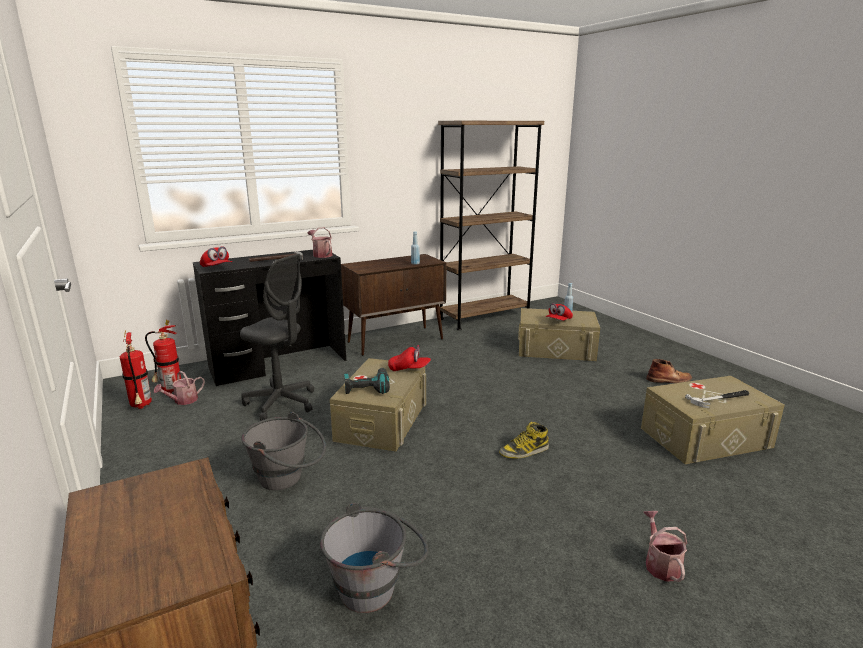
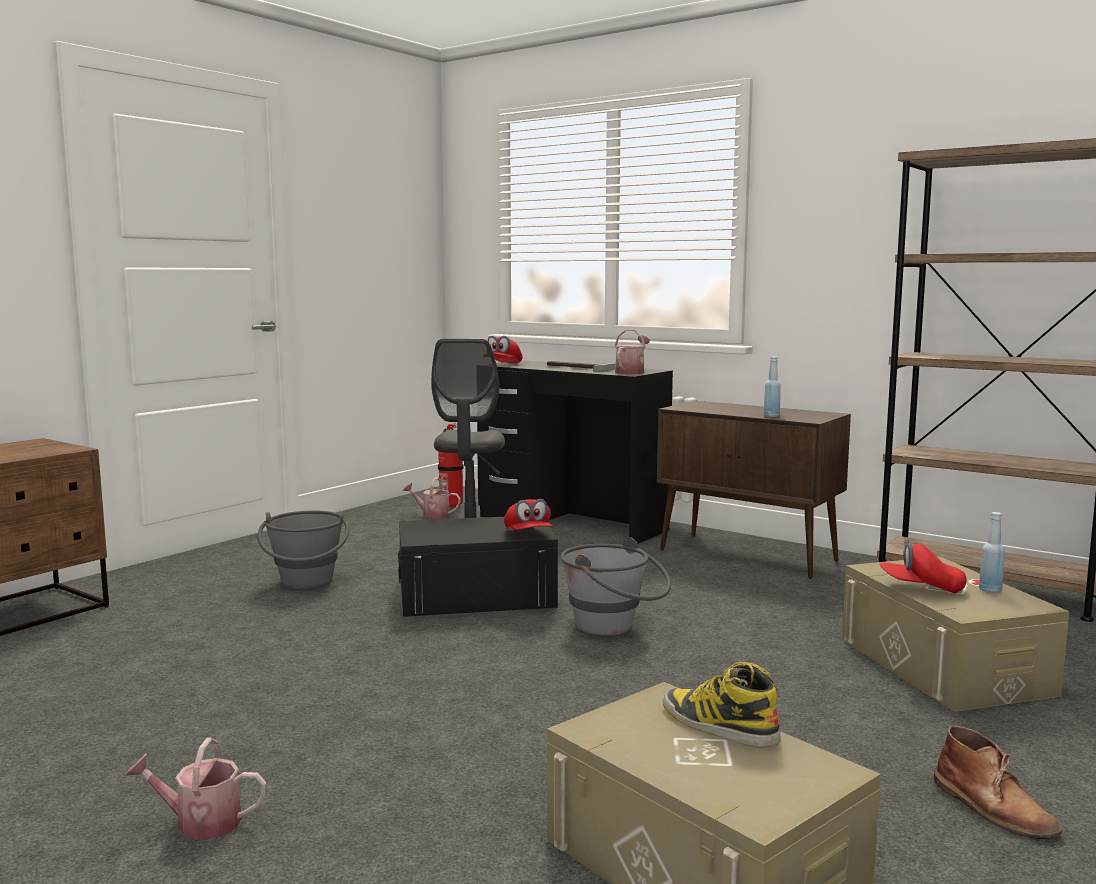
camera: 65 degrees right, 10 degrees down
(141, 406) = (405, 507): fire extinguisher -> none
(367, 387) = (446, 527): power drill -> none
(377, 586) = (129, 656): grey bucket -> grey bucket (615, 628)
(382, 420) = (476, 595): beige storage box -> black storage box
(524, 451) = (469, 689): boot -> boot (718, 725)
(660, 564) = (200, 823): watering can -> watering can turned 150 degrees counterclockwise
(720, 399) = (685, 755): hammer -> none

